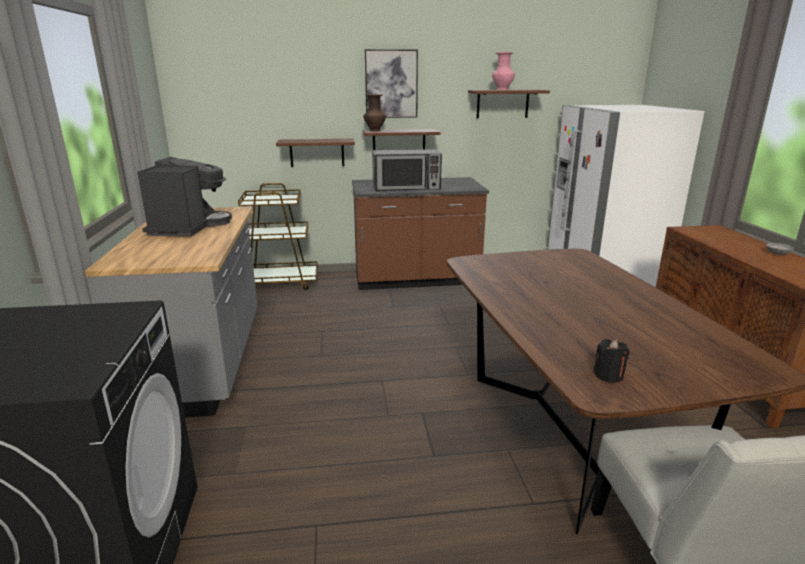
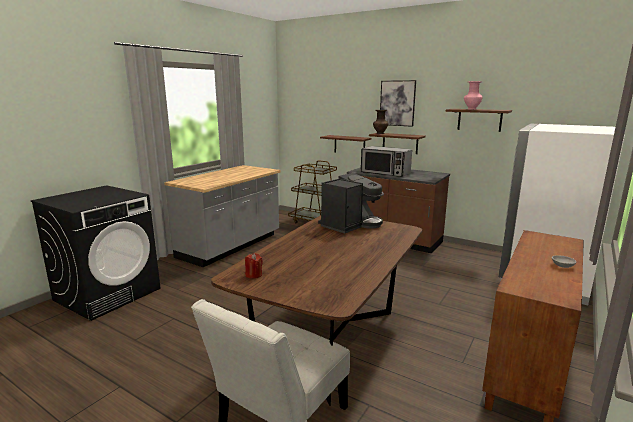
camera: 40 degrees right, 5 degrees down
(189, 227) = (233, 173): coffee machine -> coffee machine (351, 224)
(608, 375) = (254, 275): black candle -> red candle

